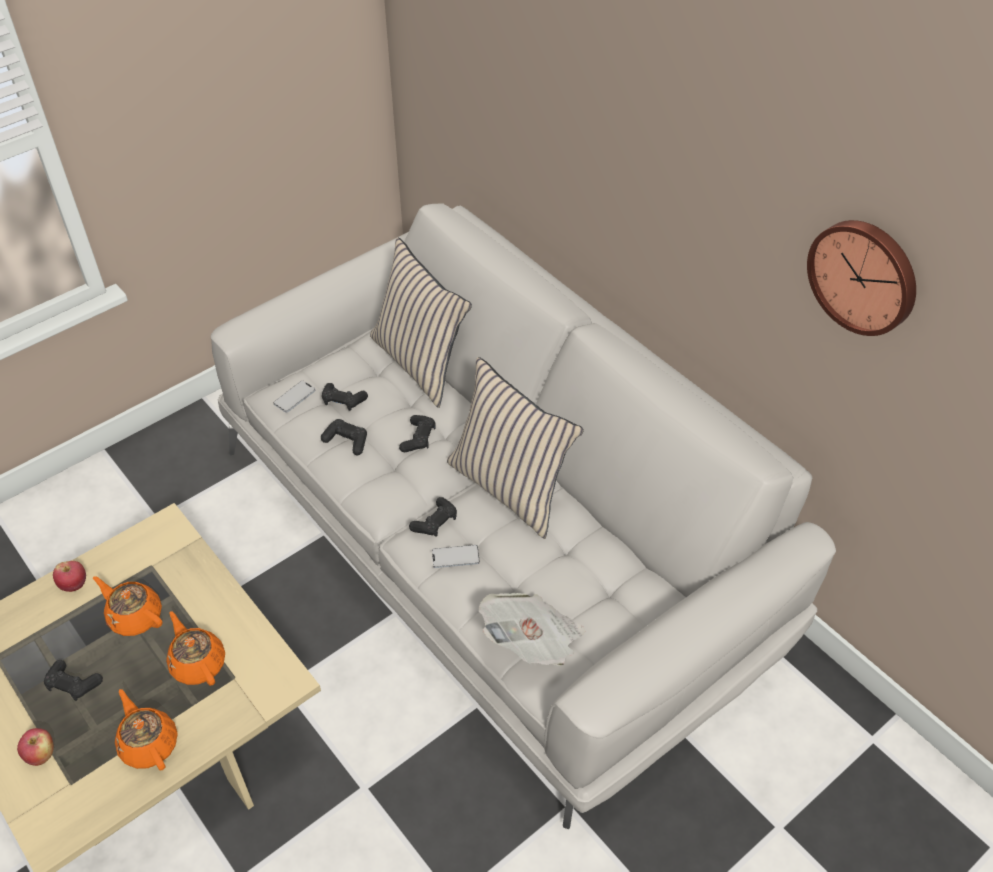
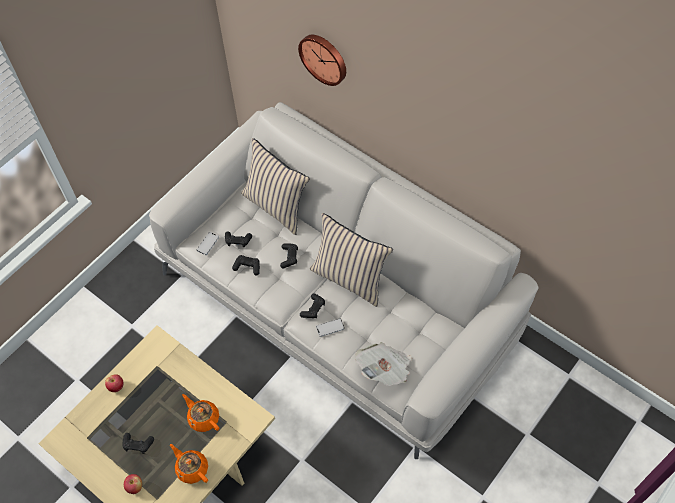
camera: 10 degrees left, 10 degrees up
(135, 616) = (158, 398): orange teapot -> none
(864, 275) = (538, 158): wall clock -> wall clock (324, 58)

